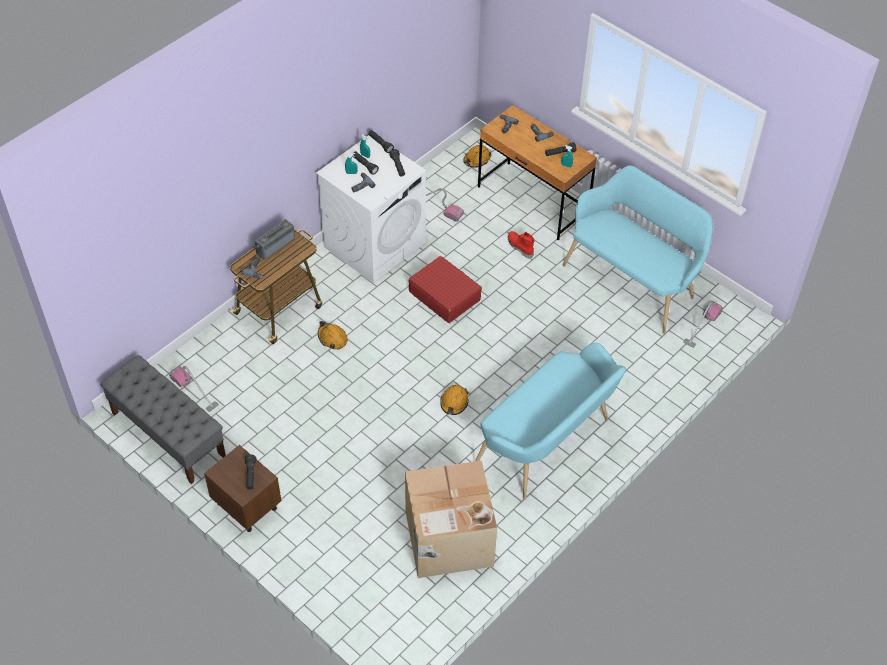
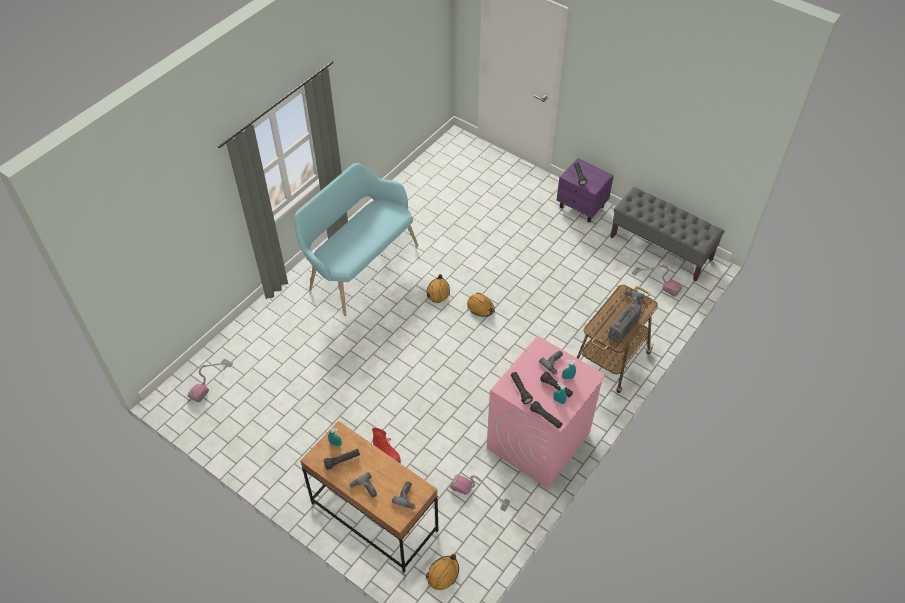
camera: 175 degrees right, 0 degrees up
(246, 505) = (582, 207): brown nightstand -> purple nightstand
(332, 338) = (554, 337): orange hard hat -> orange hard hat (480, 307)
(375, 244) = (538, 441): white washing machine -> pink washing machine
(444, 296) = (458, 389): red suitcase -> none
(448, 540) = (432, 198): cardboard box -> none
(633, 280) = (271, 425): turquoise bench -> none

